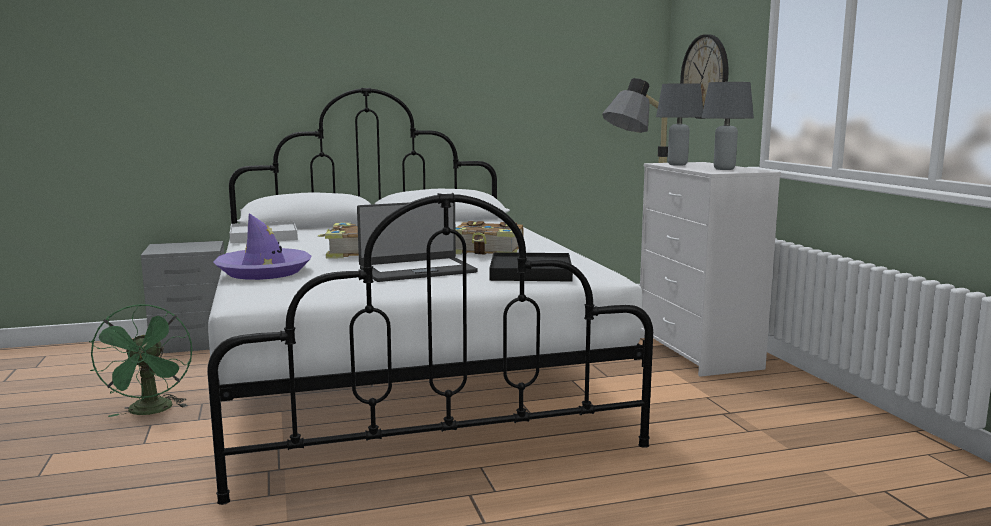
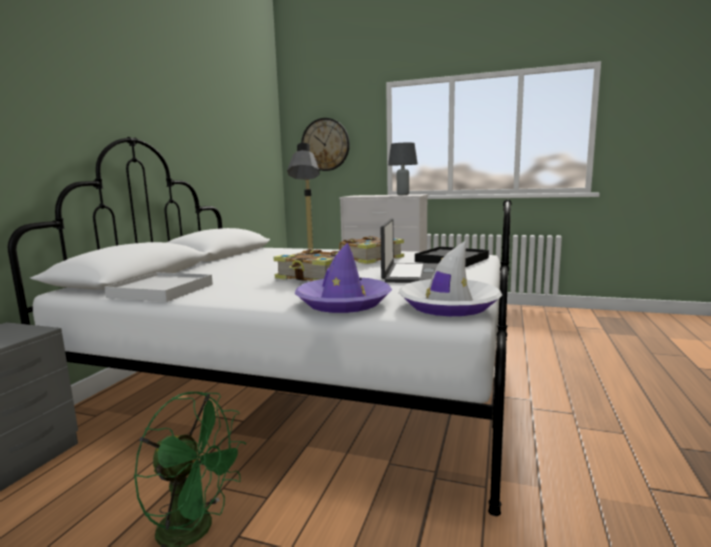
camera: 55 degrees left, 0 degrees up
(279, 294) = (448, 305): none -> white hat
(677, 164) = (363, 196): grey table lamp -> none

